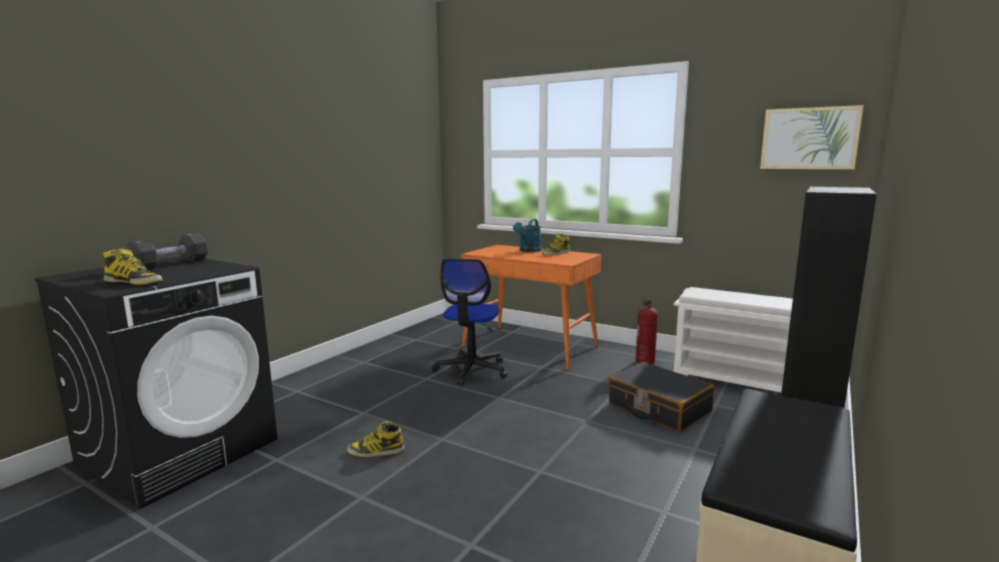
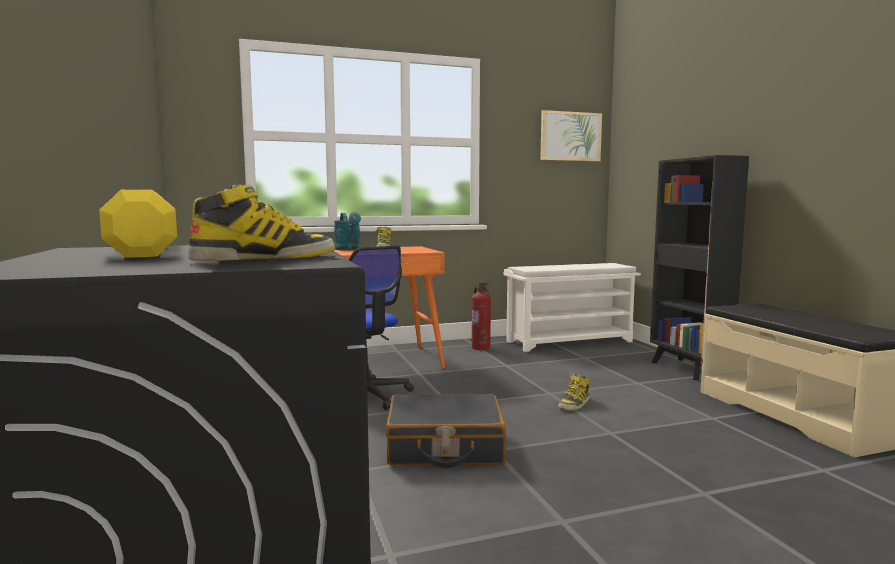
camera: 50 degrees left, 5 degrees down
(169, 265) = (144, 251): black dumbbell -> yellow dumbbell
(376, 451) = (469, 487): boot -> boot (574, 404)
(658, 408) = (564, 370): black suitcase -> black suitcase (445, 447)

